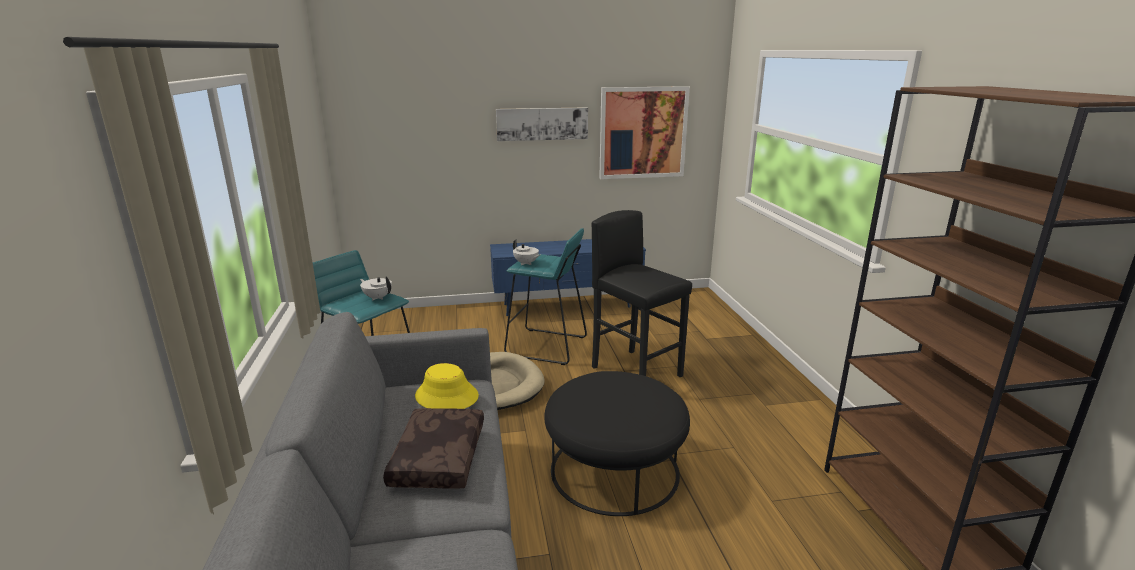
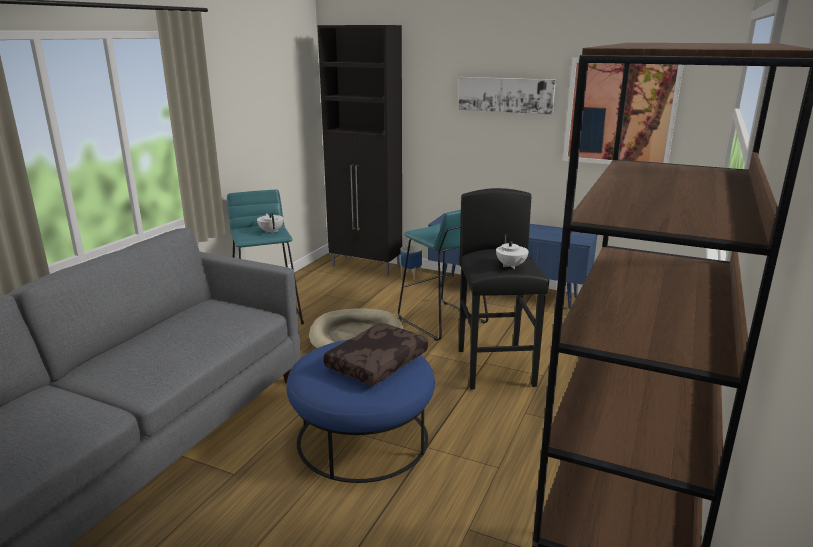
camera: 35 degrees right, 0 degrees up
(412, 316) = (366, 267): none -> black cabinet
(437, 457) = (161, 352): brown pillow -> brown pillow (376, 362)
(446, 396) = (228, 315): yellow hat -> none
(467, 314) = (411, 276): none -> planter
(526, 263) = (424, 231): white teapot -> white teapot (511, 266)
(614, 469) = (363, 438): black ottoman -> blue ottoman

